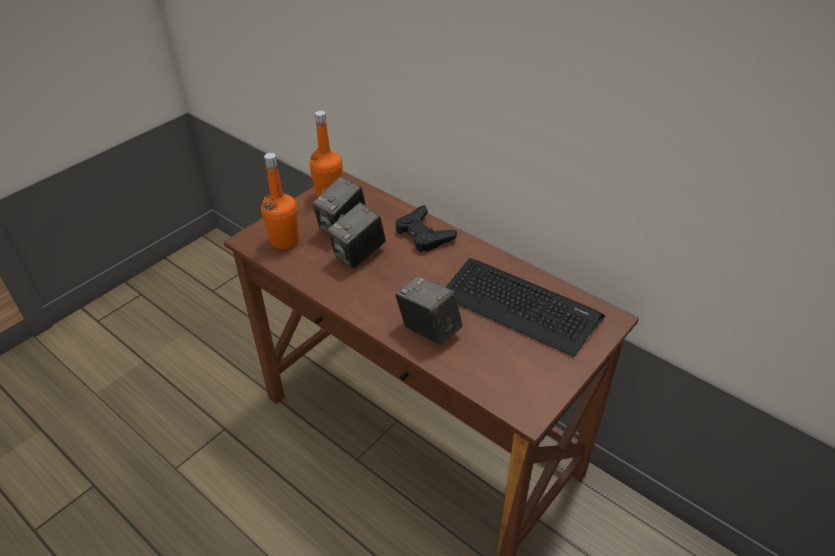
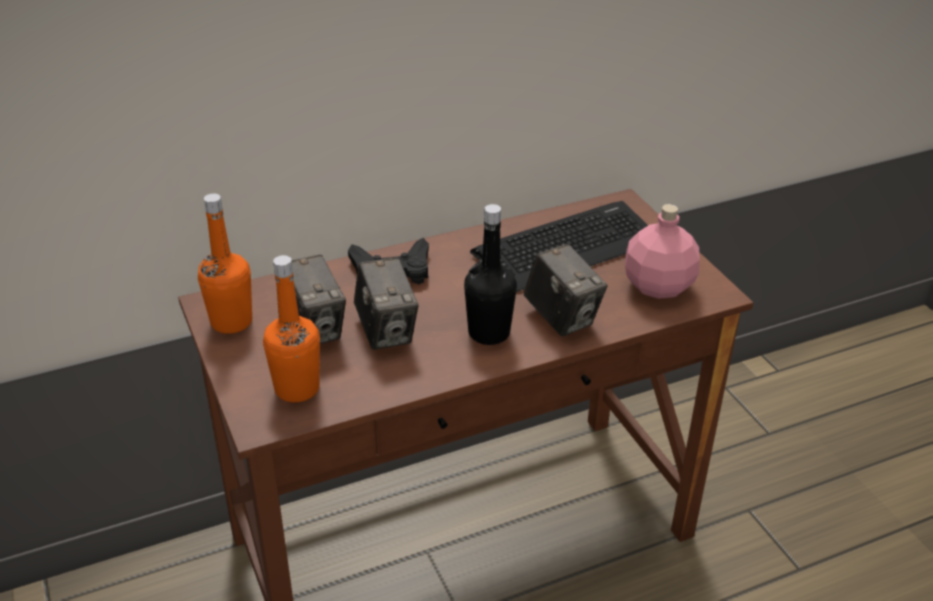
camera: 65 degrees left, 5 degrees down
(387, 299) = (489, 333): none -> black bottle
(428, 329) = (562, 318): camera -> camera turned 105 degrees counterclockwise
(508, 371) = (657, 286): none -> pink bottle

